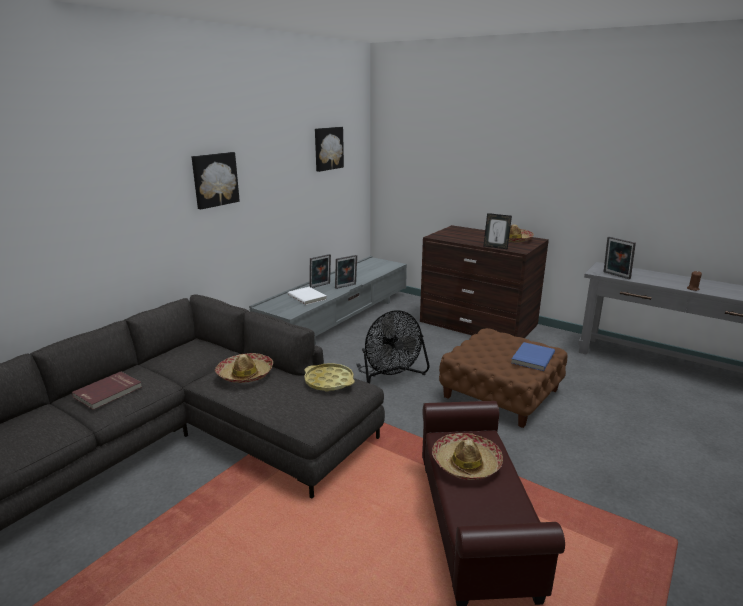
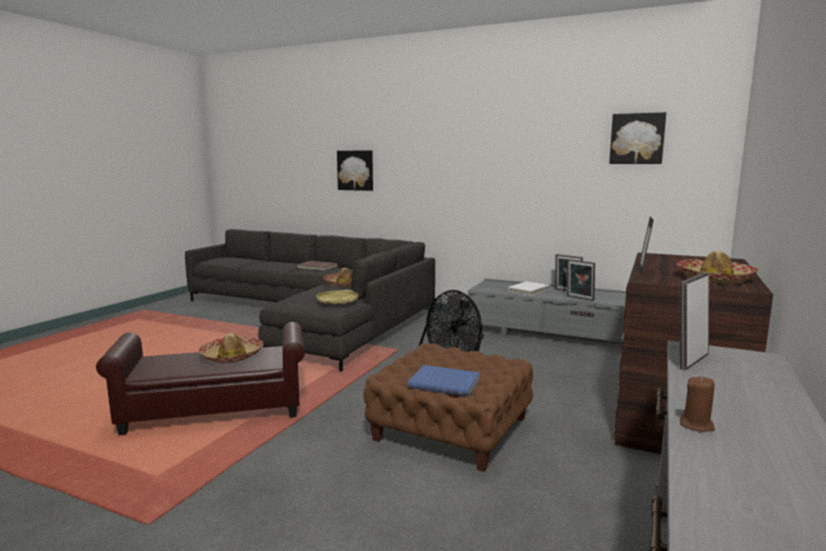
camera: 80 degrees right, 10 degrees down
(214, 179) = (469, 156): picture -> picture (355, 170)

